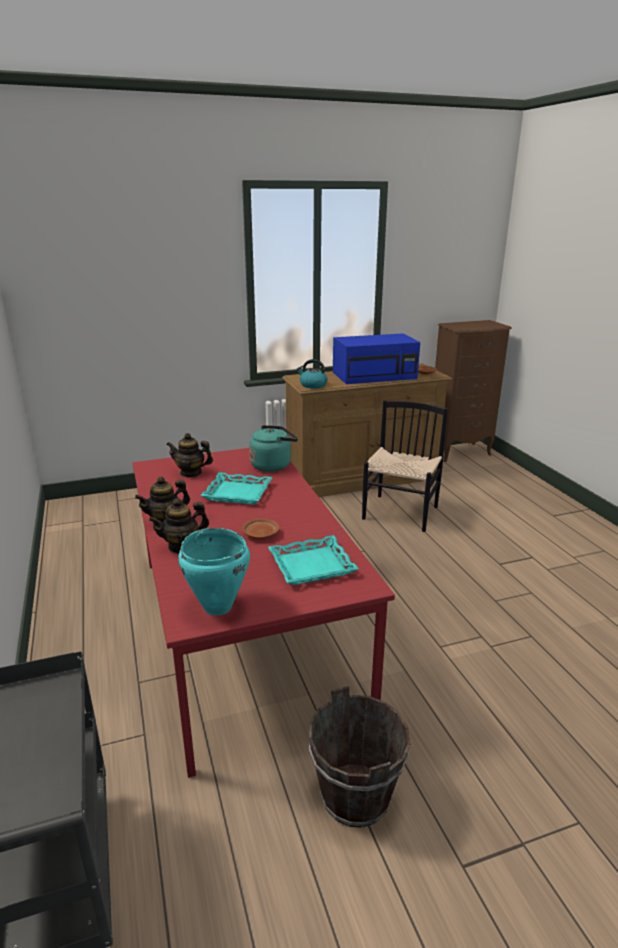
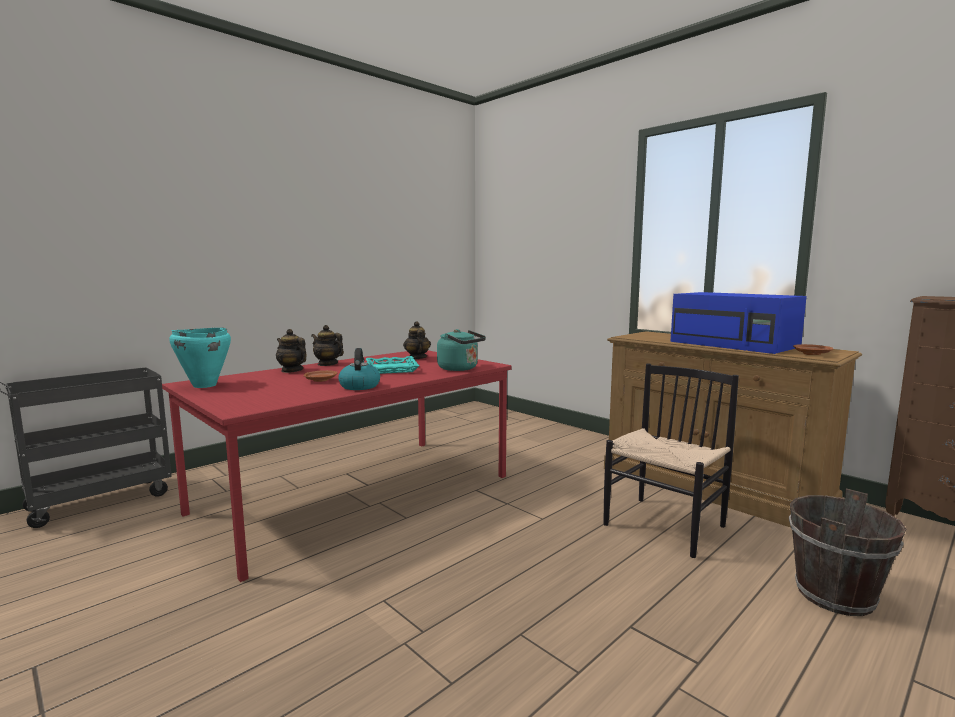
camera: 65 degrees right, 15 degrees down
(312, 385) = (637, 337): kettle -> kettle (359, 386)
(312, 566) = (270, 395): turquoise tray -> none
(356, 796) = (145, 587): brown bucket -> brown bucket (835, 595)
(401, 511) = (666, 524): black chair -> black chair turned 45 degrees counterclockwise

